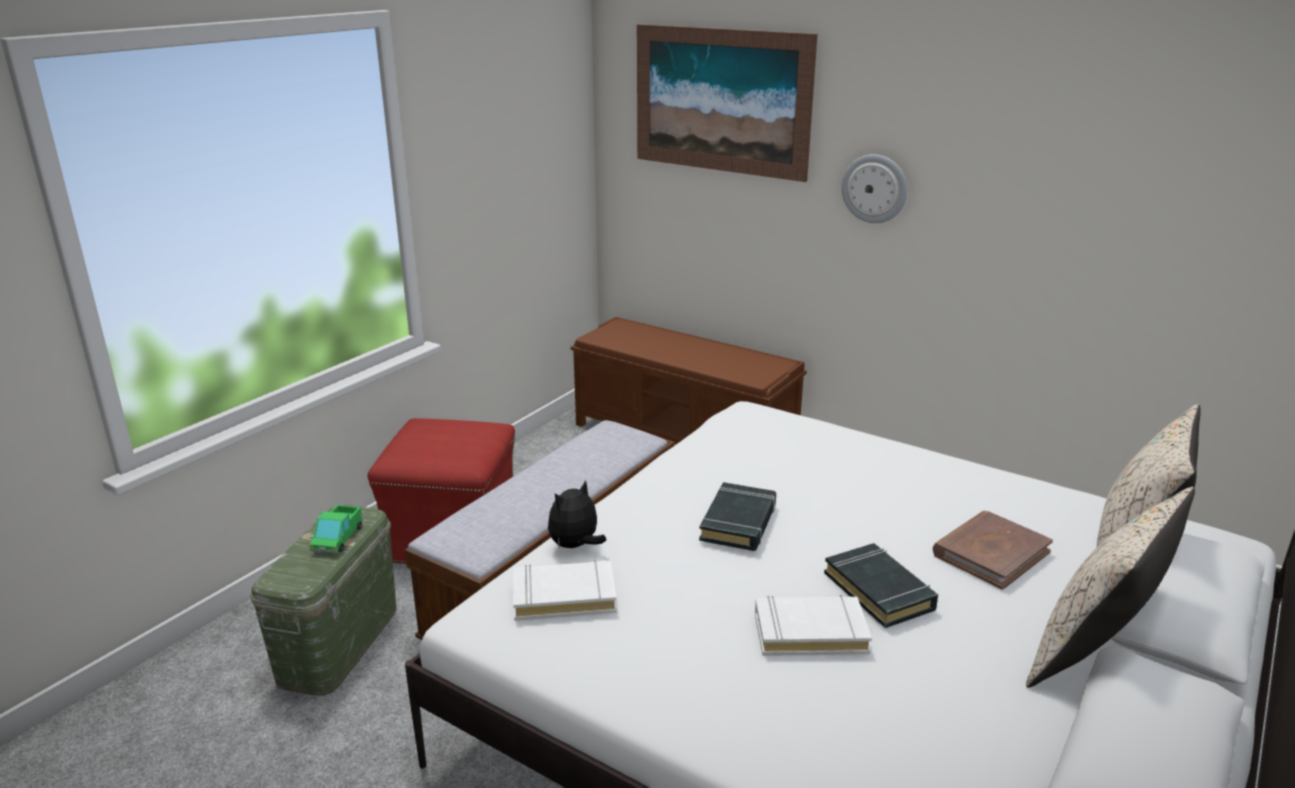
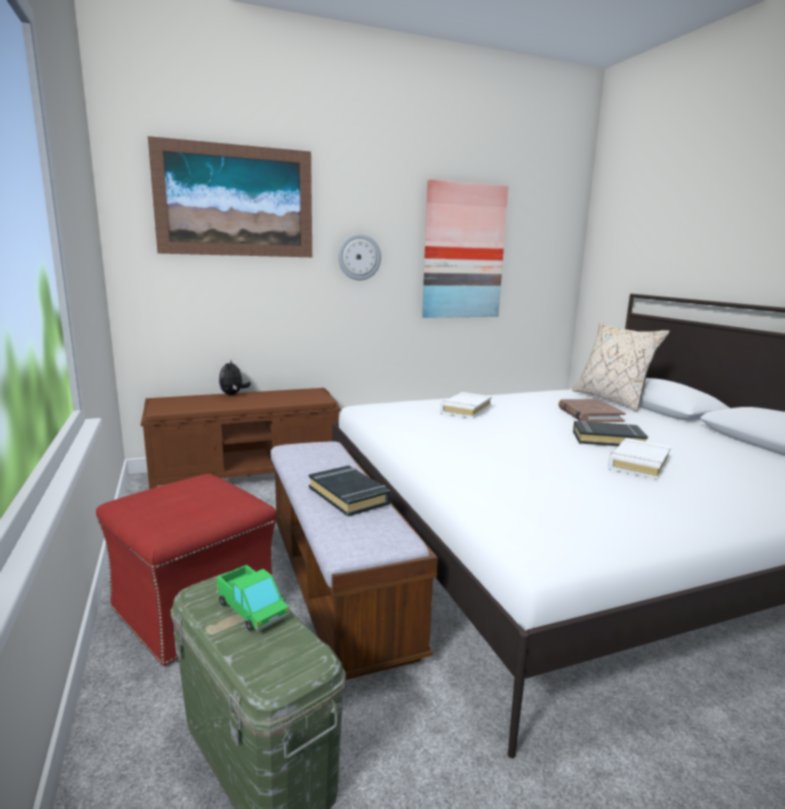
camera: 55 degrees left, 10 degrees down
(564, 597) = (539, 512): white book -> white book (465, 409)
(575, 546) = (471, 490): plush toy -> plush toy (233, 394)
(739, 522) = (500, 443): black book -> black book (349, 495)
(1064, 200) = (463, 252): none -> picture
(1094, 653) = (688, 426): beige pillow -> none

